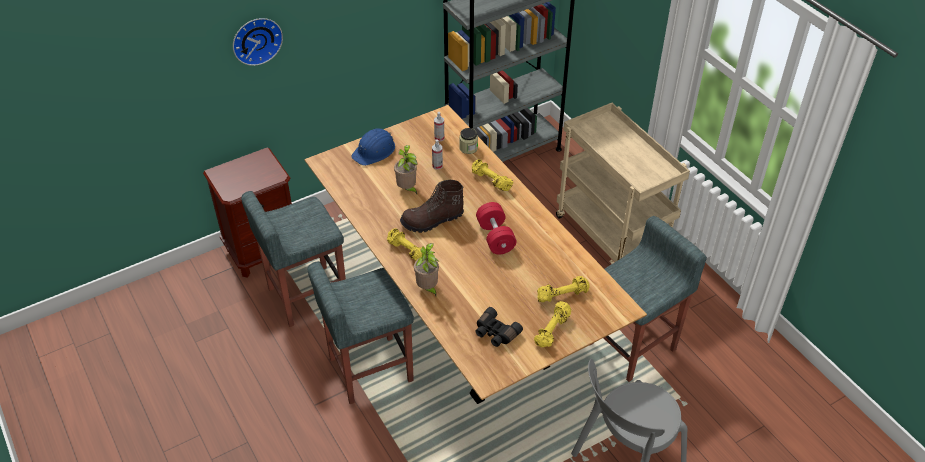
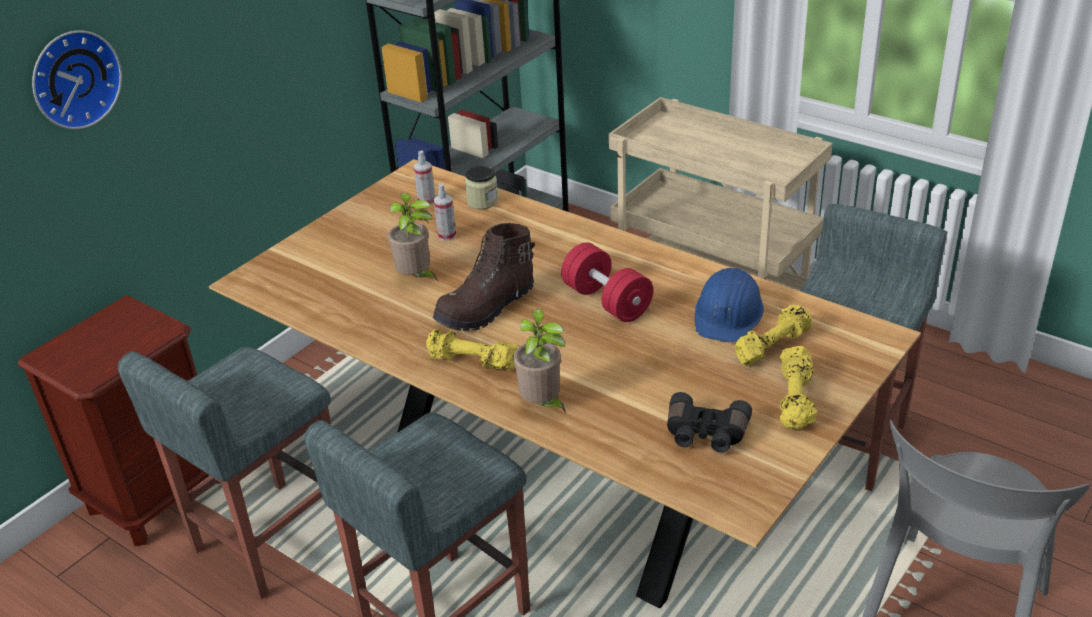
camera: 20 degrees left, 10 degrees down
(374, 151) = (328, 244): blue hard hat -> blue hard hat (728, 314)
(490, 181) = (546, 232): yellow dumbbell -> none

